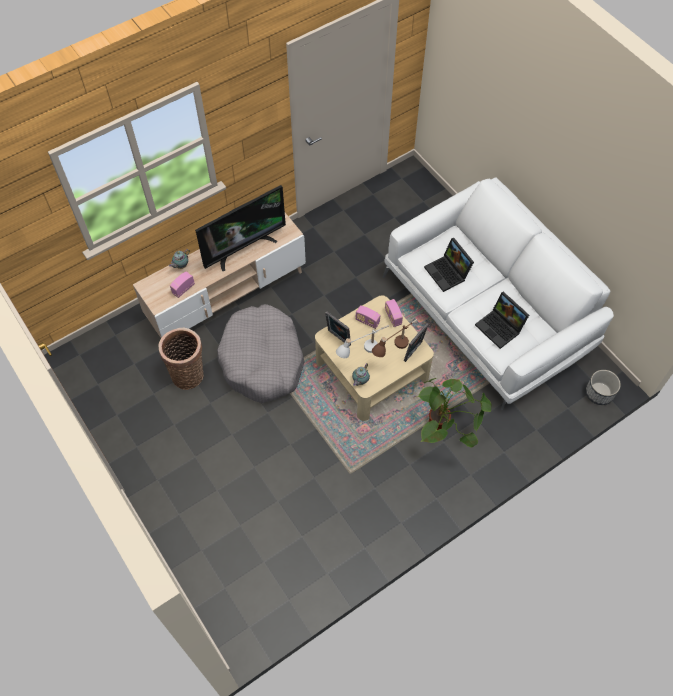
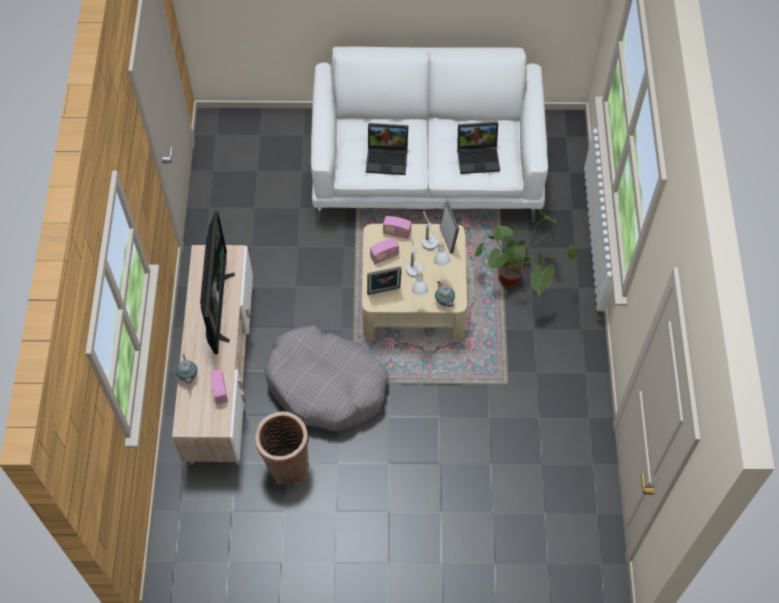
camera: 55 degrees left, 0 degrees up
(394, 349) = (432, 253): brown table lamp -> white table lamp
(599, 393) = (572, 140): planter -> none

